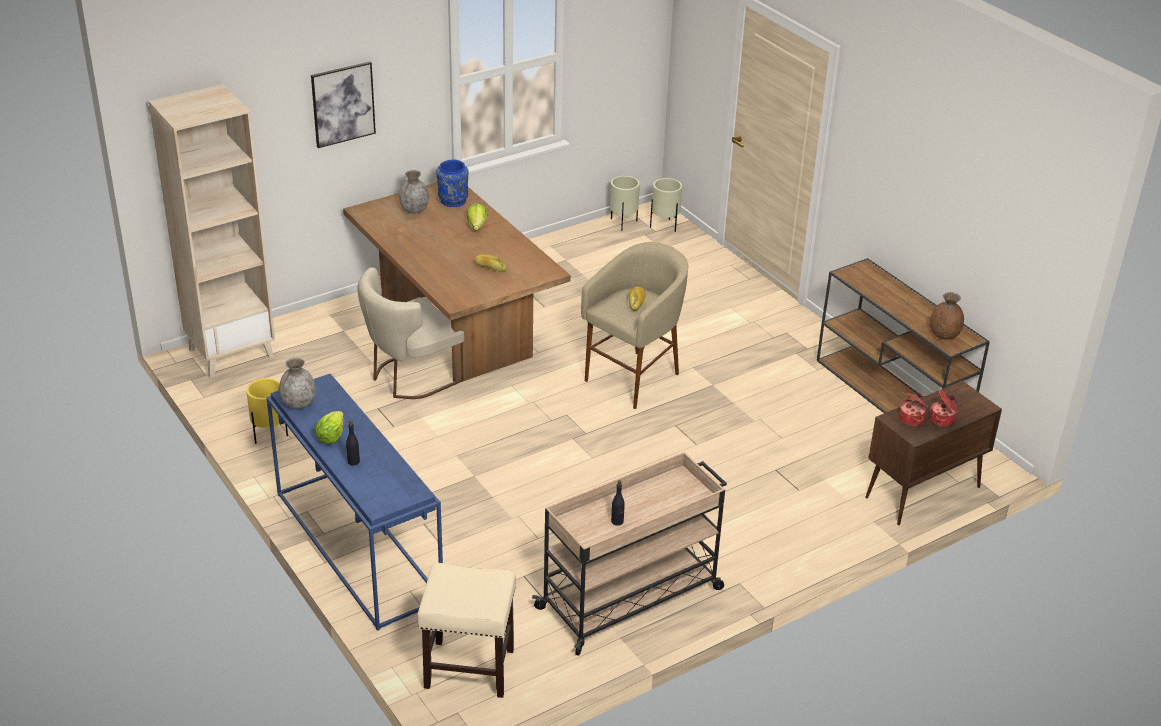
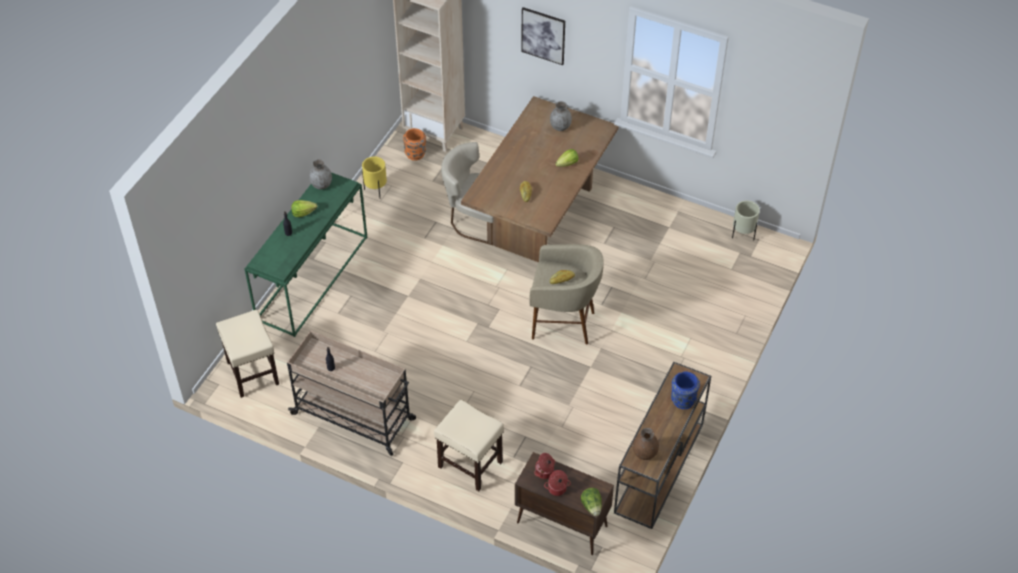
camera: 60 degrees right, 15 degrees up
(248, 381) = (415, 154): none -> orange vase
(355, 546) = (312, 277): blue console table -> green console table
(453, 201) = (587, 138): blue vase -> blue vase (683, 400)
(665, 226) = (762, 258): beige planter -> none
(784, 528) = (469, 464): none -> beige stool
(983, 405) = (592, 506): none -> lettuce

